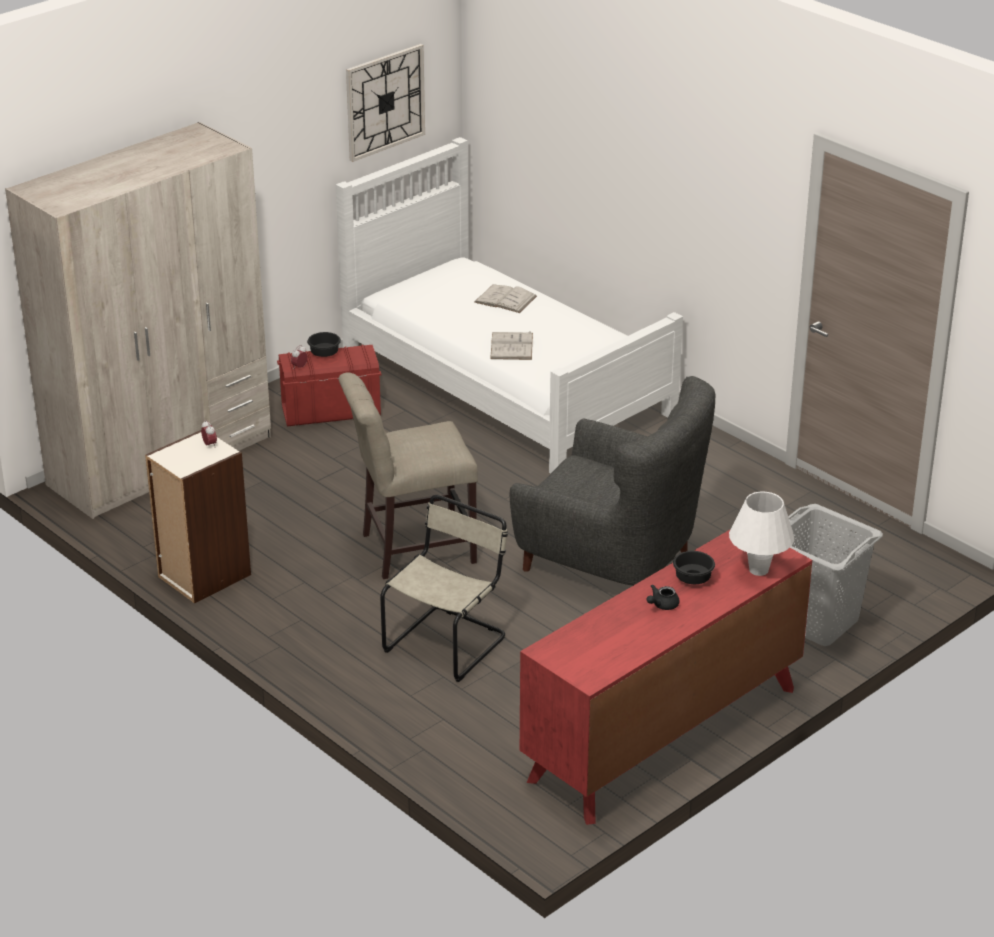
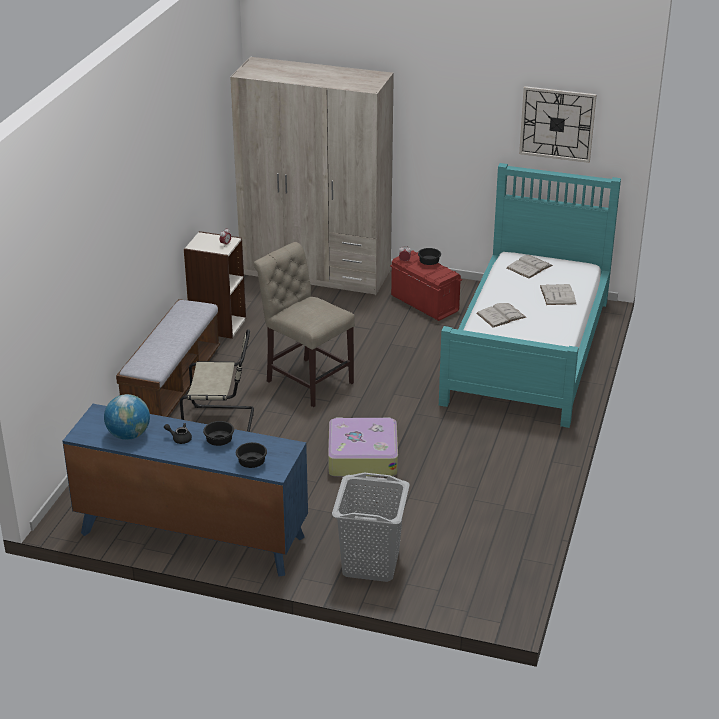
camera: 60 degrees right, 0 degrees up
(312, 654) = (173, 384): none -> bench
(425, 293) = (529, 267): none -> white book
(505, 383) = (528, 350): white bed -> turquoise bed
(612, 562) = (362, 456): grey armchair -> suitcase
(622, 640) = (129, 435): none -> globe
(663, 734) = (191, 535): red dresser -> blue dresser
(758, 570) = (251, 464): white table lamp -> black bowl

